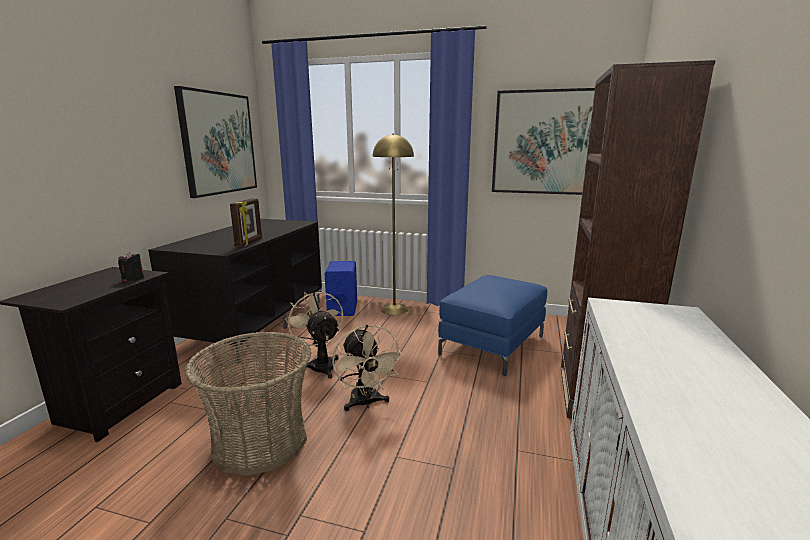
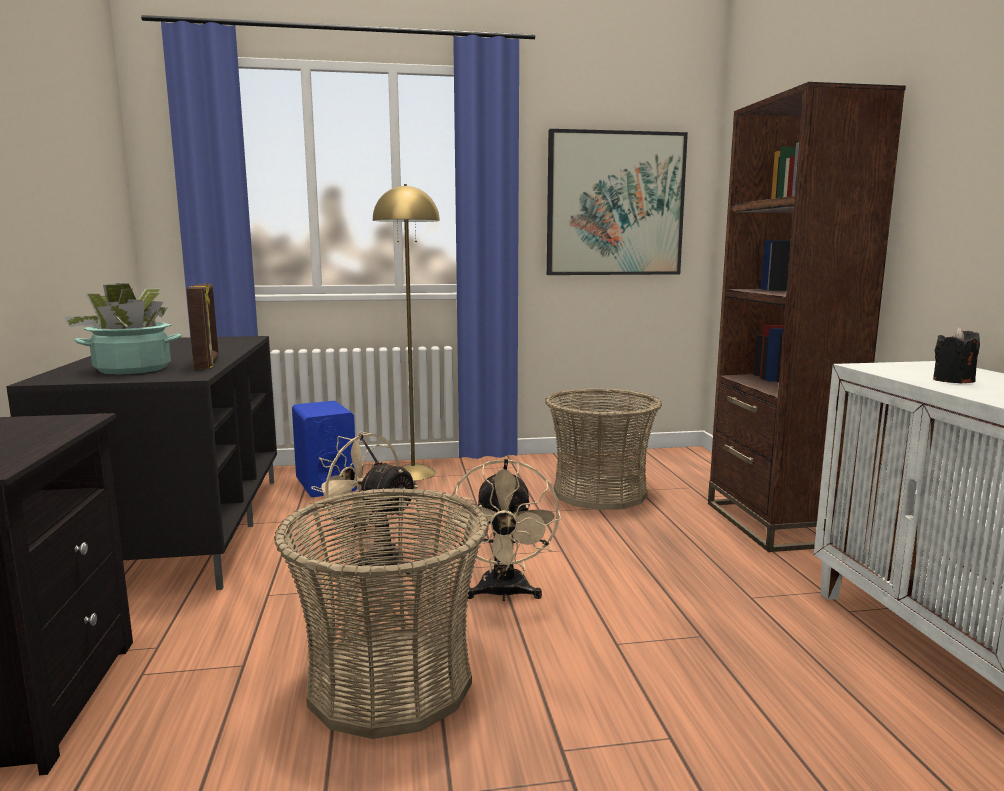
camera: 25 degrees left, 5 degrees down
(133, 279) = (61, 427): black candle -> black candle (953, 380)
(212, 243) = (132, 369): none -> potted plant
(218, 143) = (81, 191): picture -> none
(366, 403) = (503, 594): beige fan -> beige fan turned 45 degrees clockwise
(492, 344) = (599, 493): blue ottoman -> basket

